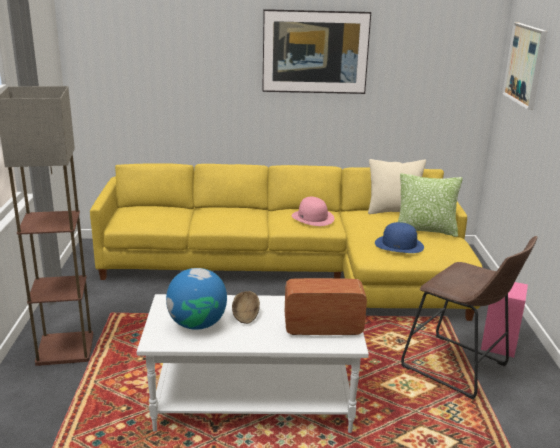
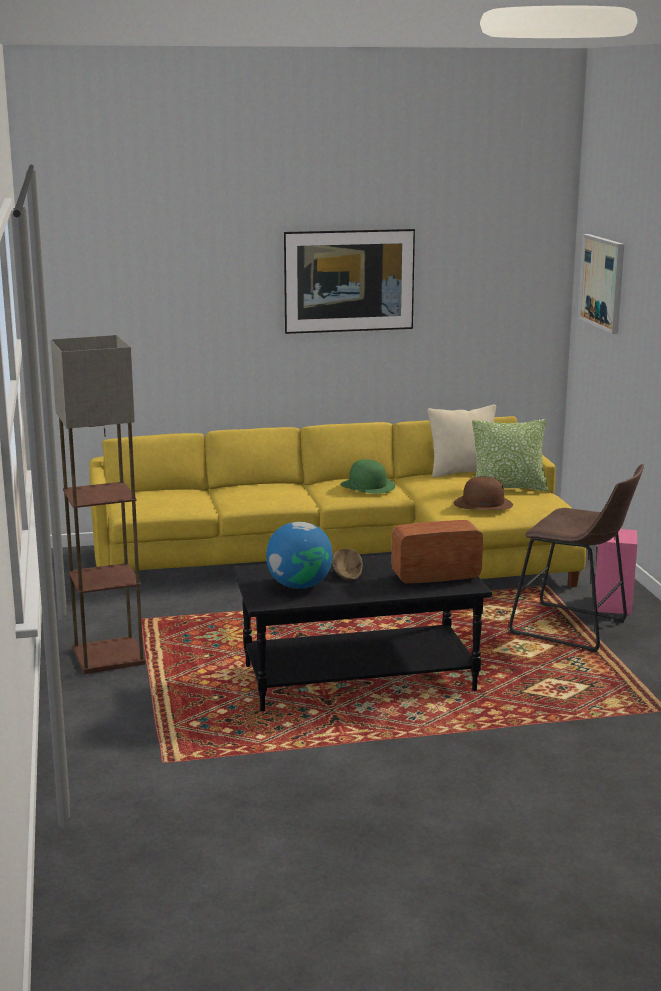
camera: 10 degrees left, 5 degrees down
(254, 401) = (359, 677): white coffee table -> black coffee table
(313, 217) = (368, 485): pink hat -> green hat
(399, 244) = (483, 503): blue hat -> brown hat

